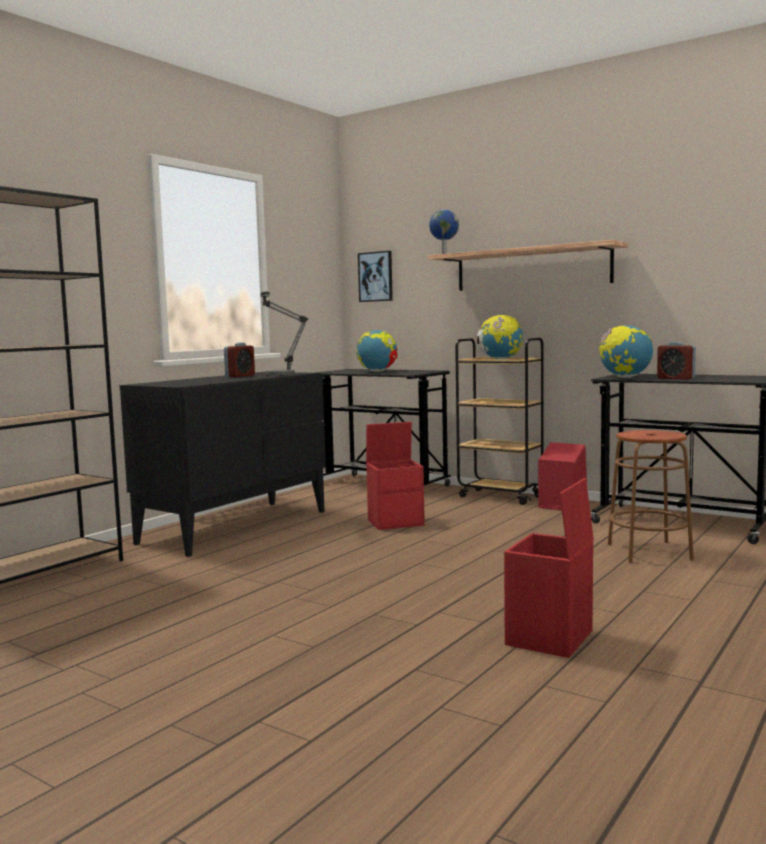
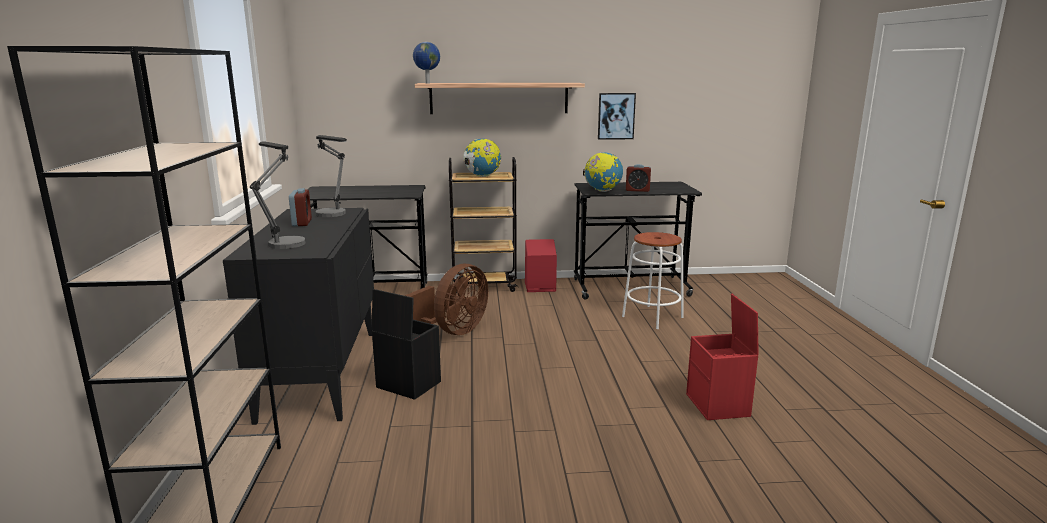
camera: 40 degrees left, 10 degrees up
(188, 381) = (284, 241): none -> table lamp
(279, 547) = (407, 384): none -> black storage box
(376, 276) = (336, 96): picture -> picture (616, 116)
(377, 371) = (364, 191): globe -> none
(396, 522) = (454, 331): red storage box -> brown fan
(648, 552) = (652, 317): brown stool -> white stool

